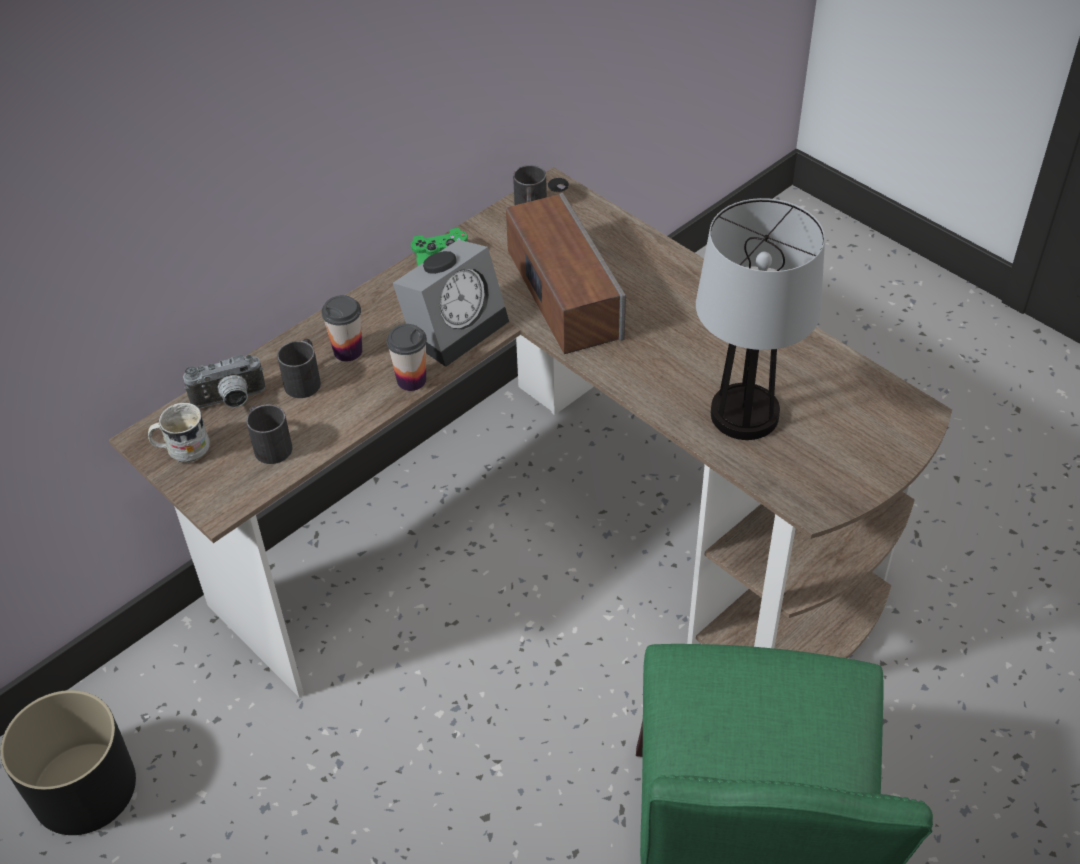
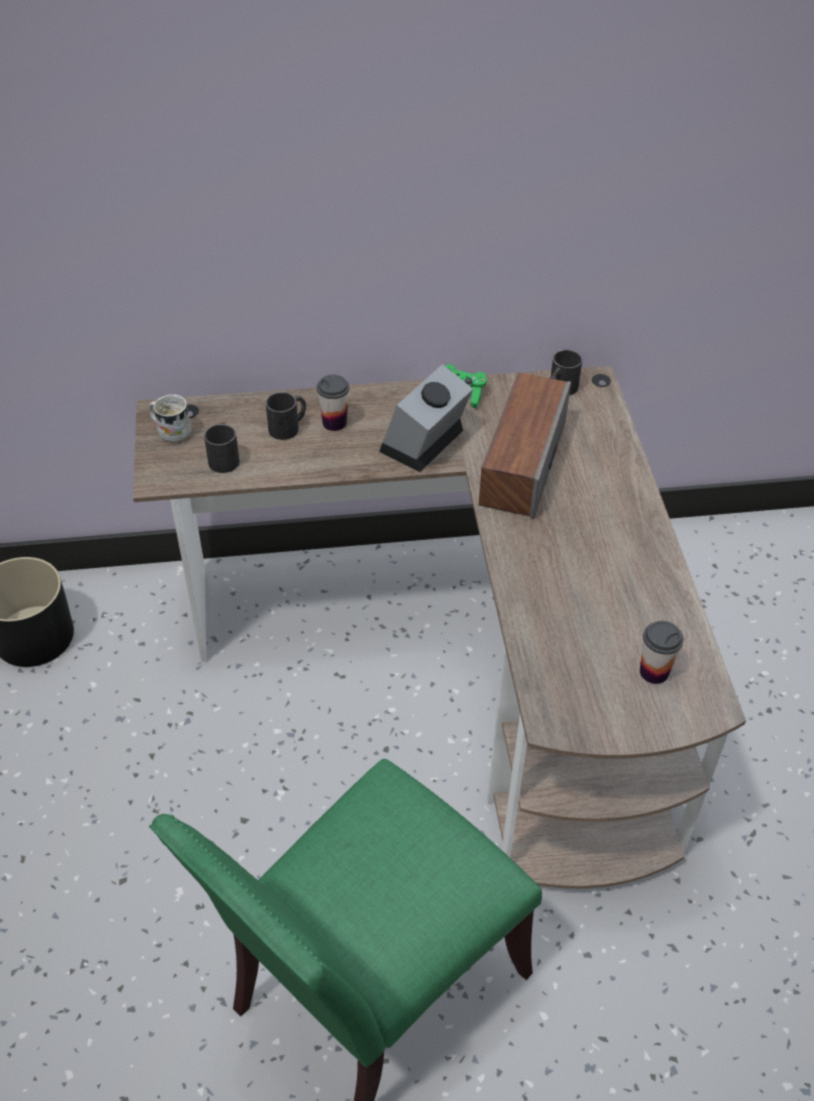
camera: 35 degrees right, 0 degrees up
(230, 401) = (228, 415): camera -> none
(411, 380) = (356, 465): cup -> cup (654, 672)
(456, 326) = (423, 444): alarm clock -> alarm clock turned 135 degrees clockwise
(743, 416) = (566, 625): table lamp -> none

